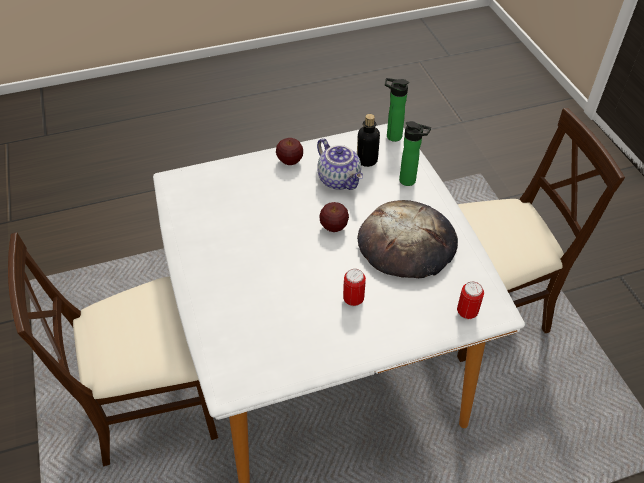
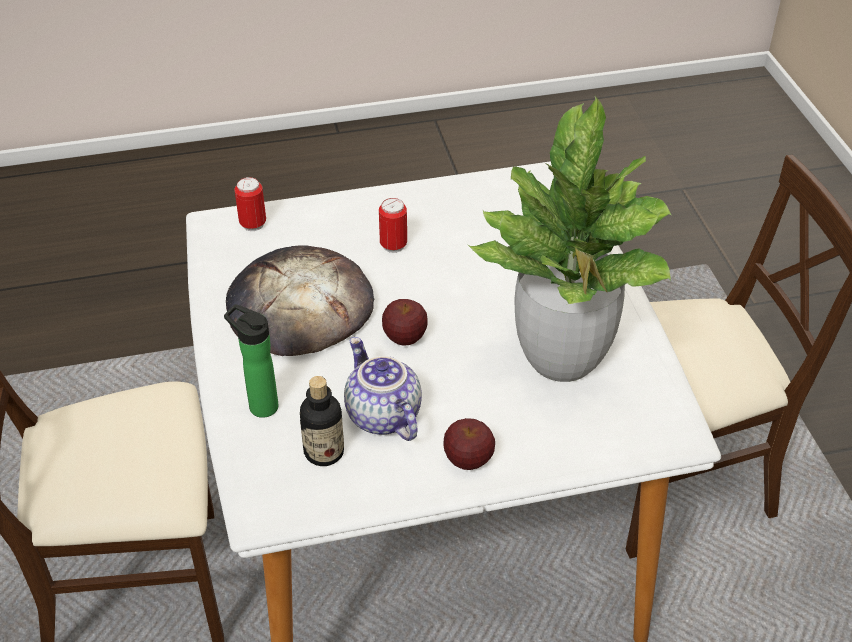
camera: 175 degrees left, 5 degrees down
(234, 219) = (562, 359): none -> potted plant
(391, 136) = (261, 503): bottle -> none

